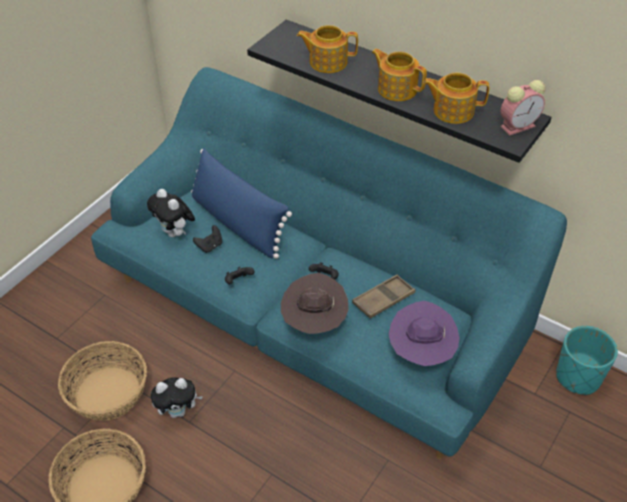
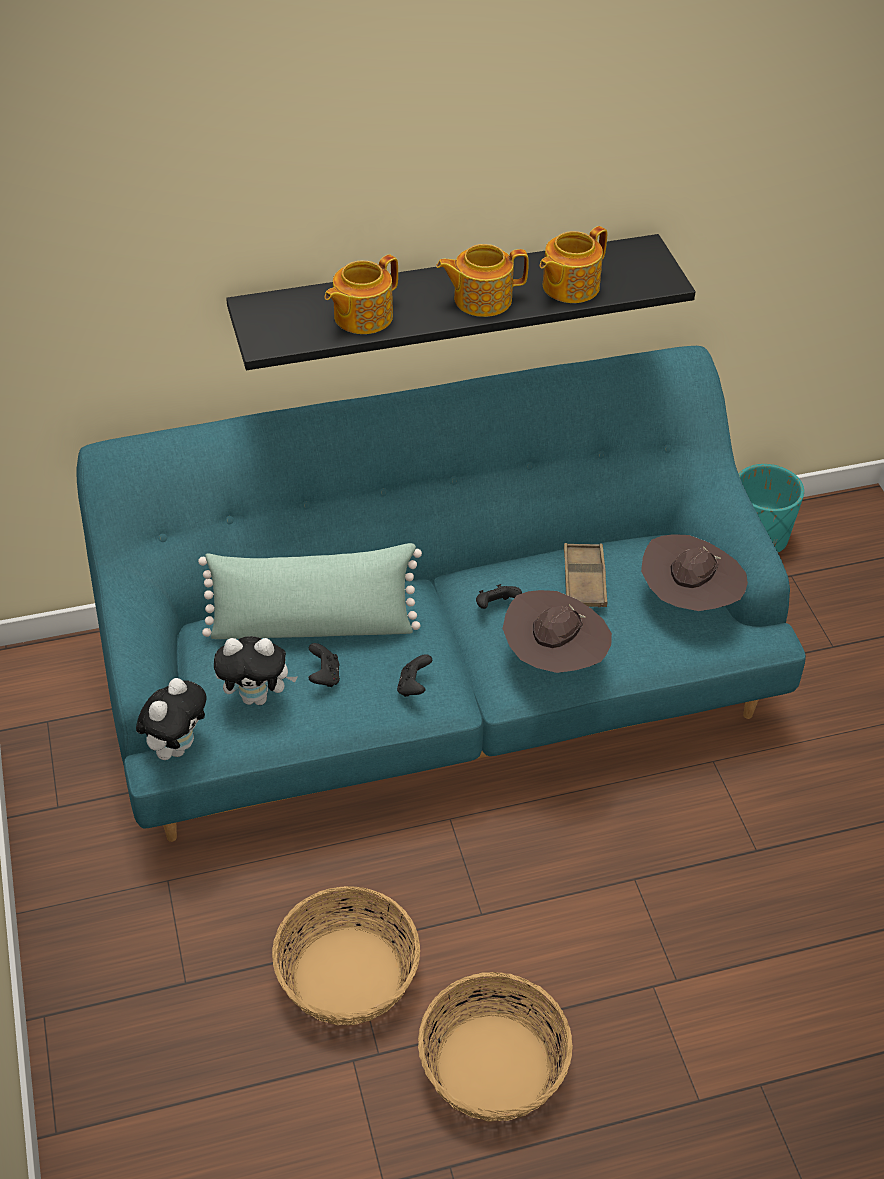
camera: 50 degrees left, 0 degrees up
(178, 411) = (454, 915): plush toy -> plush toy (177, 746)
(237, 223) = (313, 626): blue pillow -> green pillow
(421, 352) = (688, 601): purple hat -> brown hat
(518, 125) = (647, 261): alarm clock -> none

